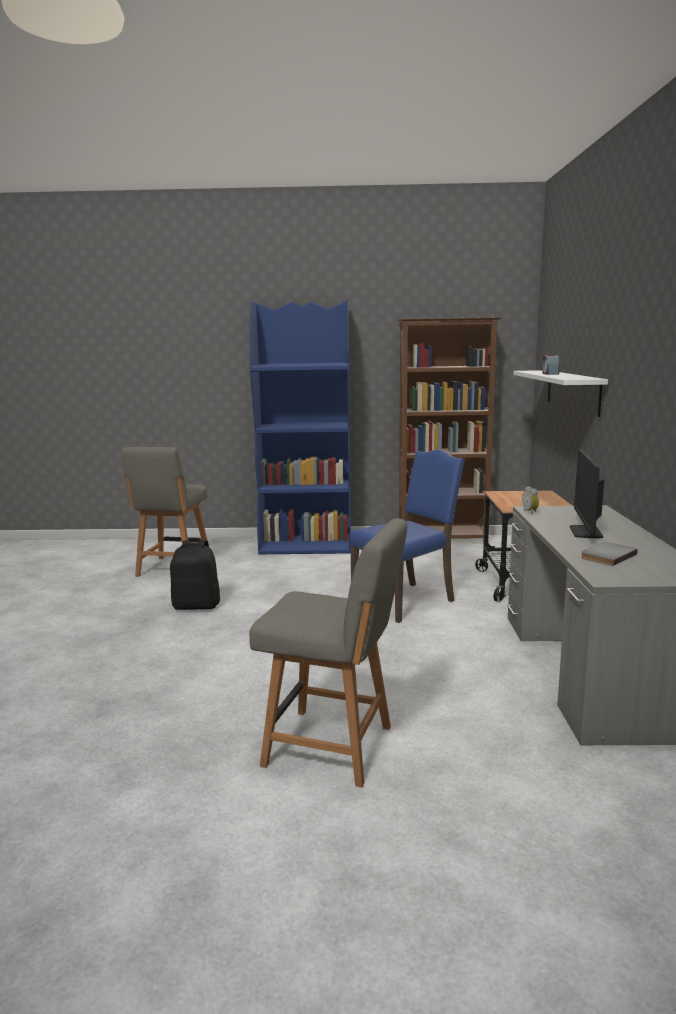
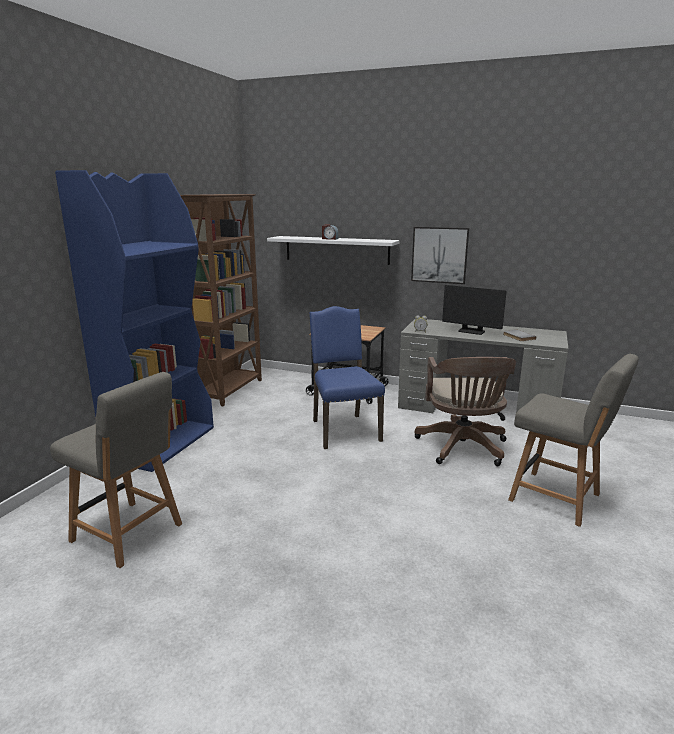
camera: 70 degrees left, 5 degrees up
(197, 606) = (271, 528): black backpack -> none
(333, 747) = (558, 498): grey chair -> grey chair turned 90 degrees clockwise
(425, 671) = (463, 449): none -> brown office chair
(633, 405) = (439, 255): none -> picture

